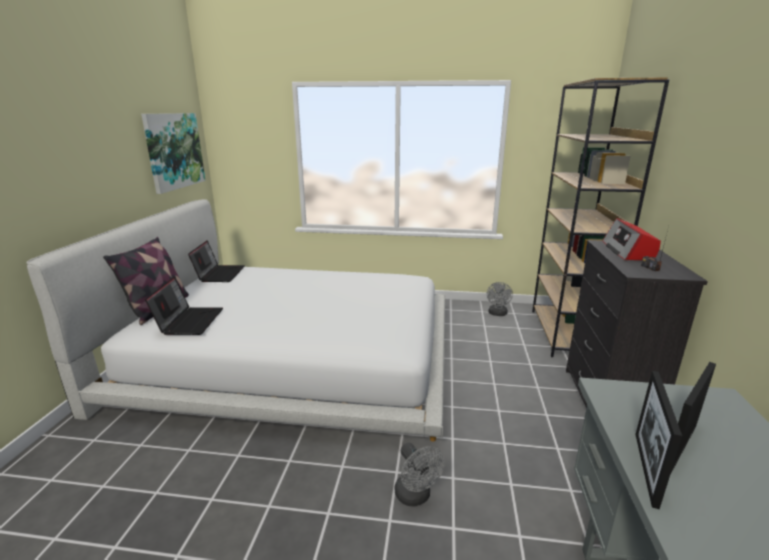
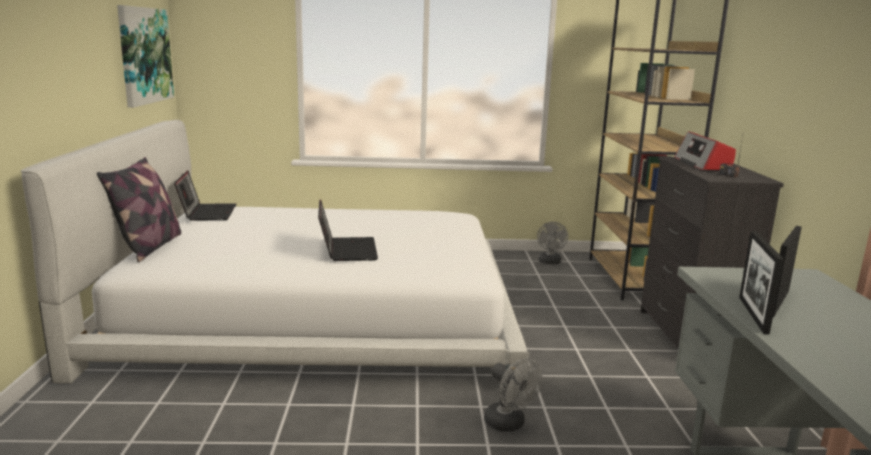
camera: 10 degrees left, 5 degrees down
(189, 321) = (202, 256): laptop -> laptop (346, 250)

